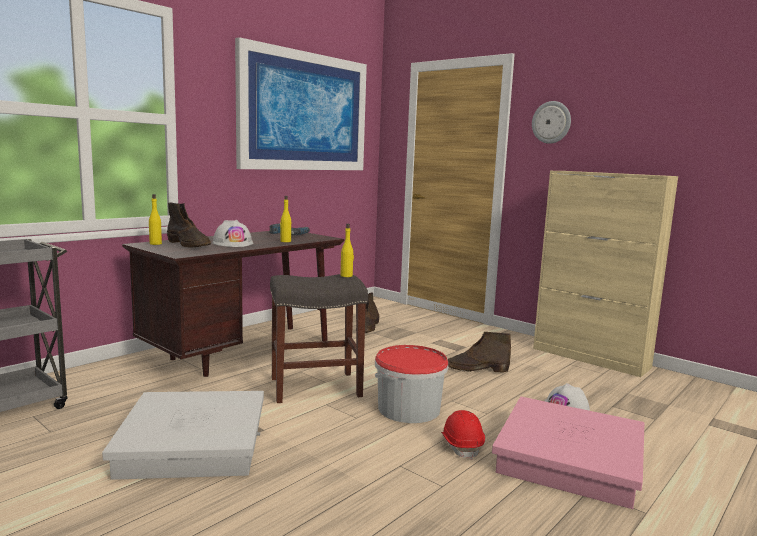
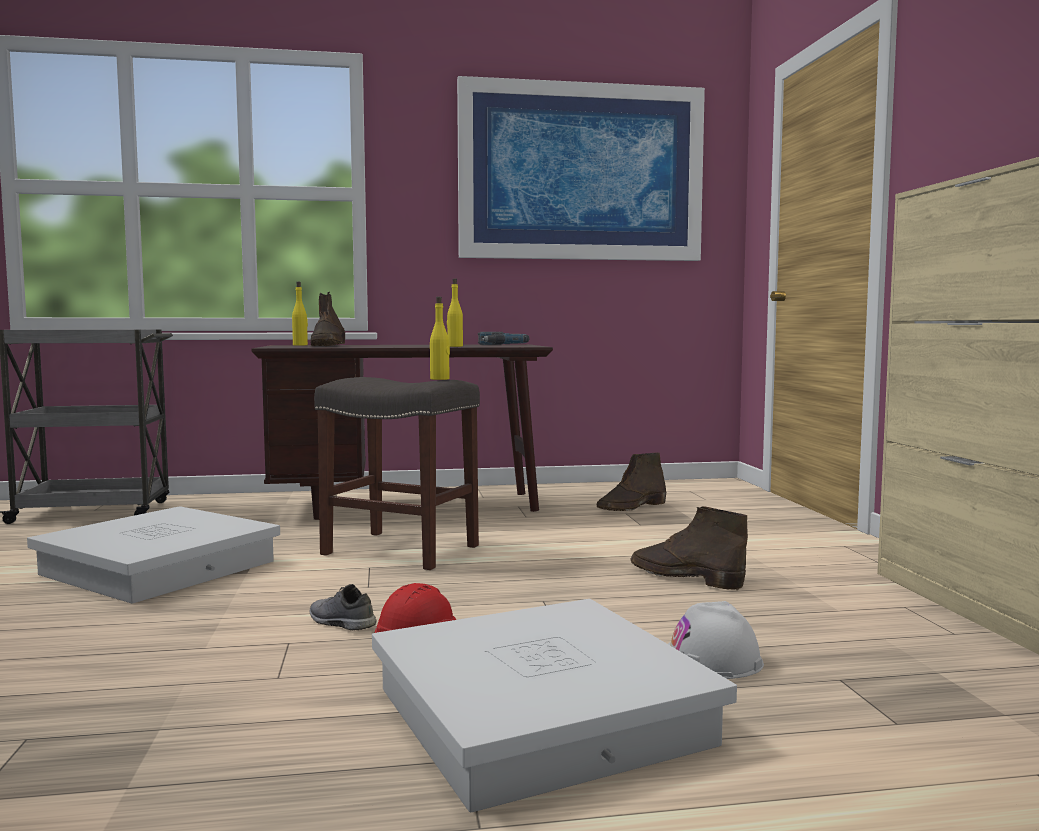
camera: 40 degrees right, 5 degrees down
(233, 243) = (381, 346): white hard hat -> none
(396, 444) = (340, 623): none -> grey shoe
(409, 409) = (457, 594): bucket -> none
(551, 122) = (948, 103): wall clock -> none
(569, 460) = (538, 715): pink storage box -> white storage box

